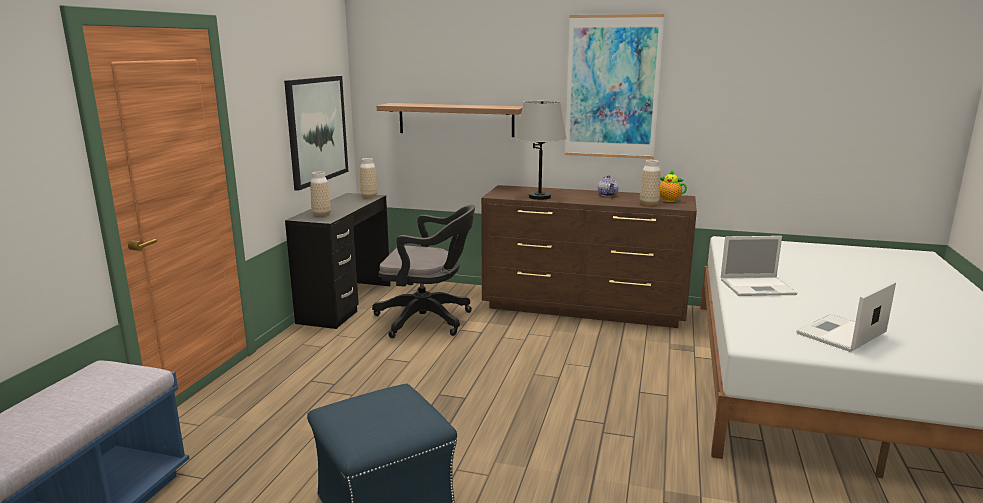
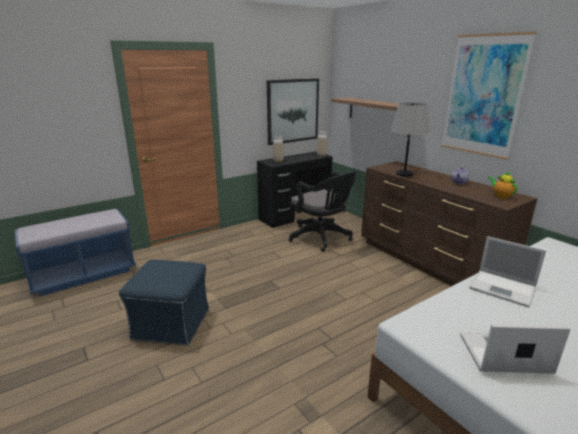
camera: 40 degrees right, 5 degrees up
(649, 204) = (477, 195): vase -> none

